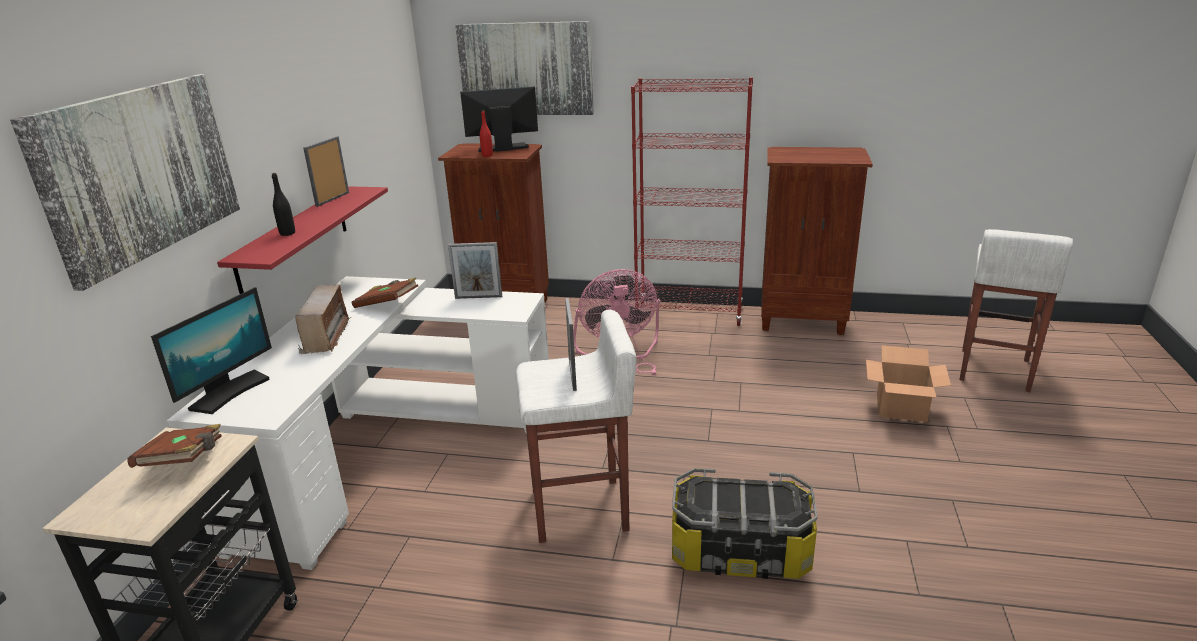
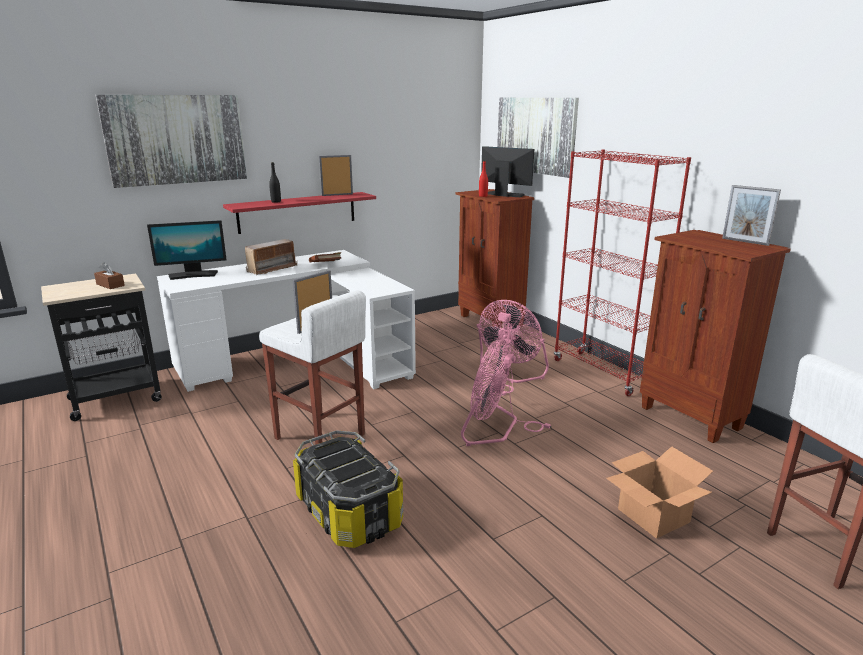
camera: 45 degrees right, 5 degrees down
(185, 460) = (110, 285): brown book -> brown tissue box
(478, 297) = (379, 280): picture frame -> picture frame (745, 241)
(703, 404) = (499, 426): none -> pink fan

